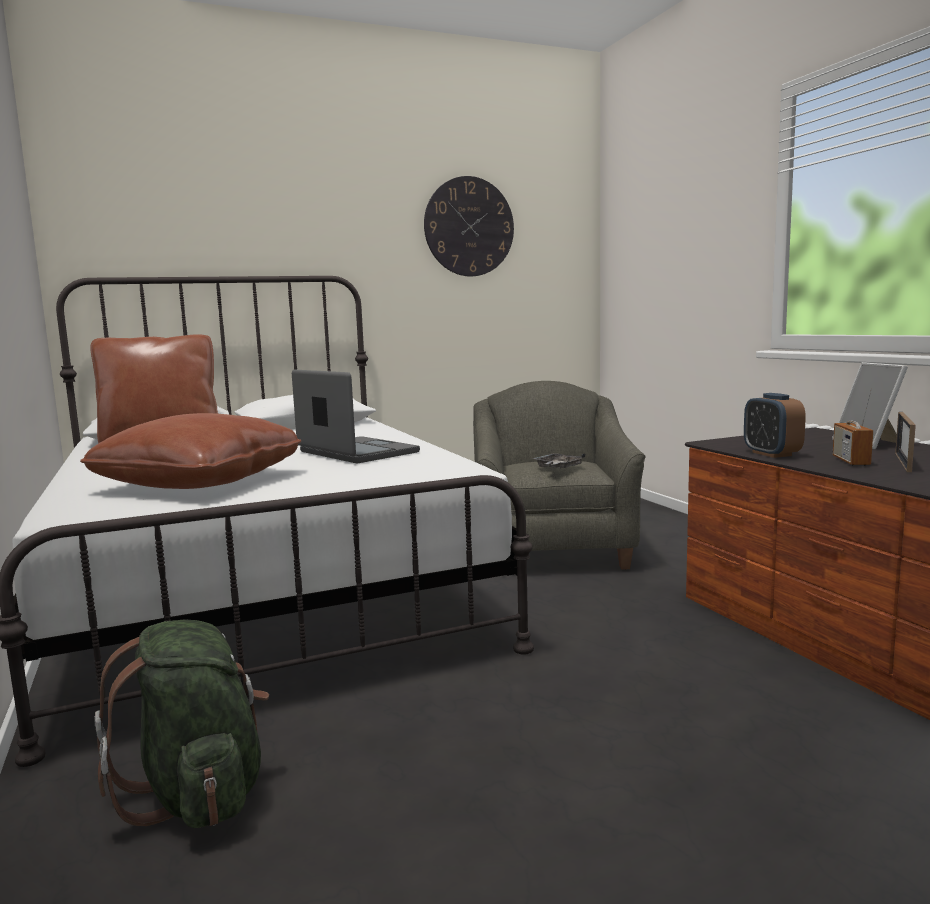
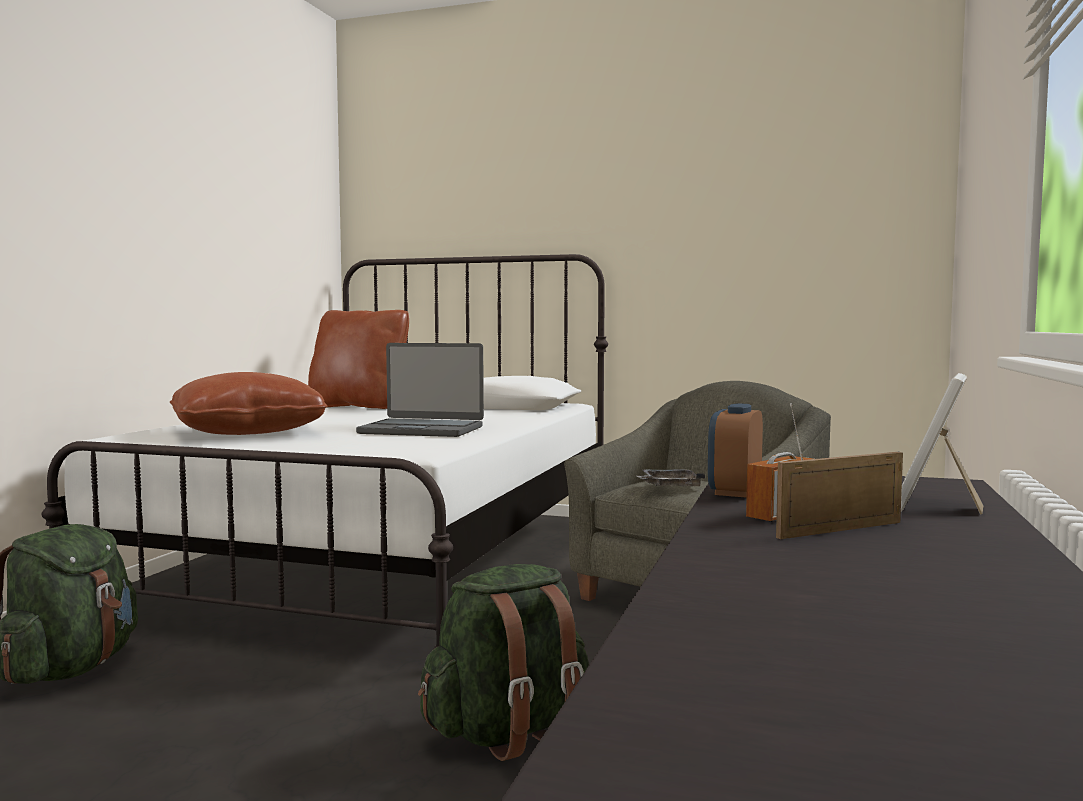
camera: 40 degrees right, 5 degrees down
(356, 452) = (422, 430): laptop -> laptop turned 105 degrees clockwise
(469, 227) = (749, 192): wall clock -> none
(656, 669) = (509, 732): none -> green backpack

